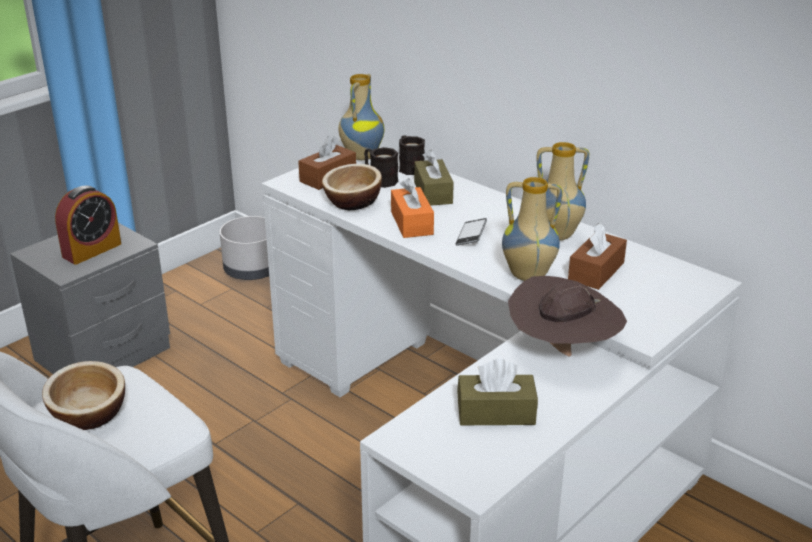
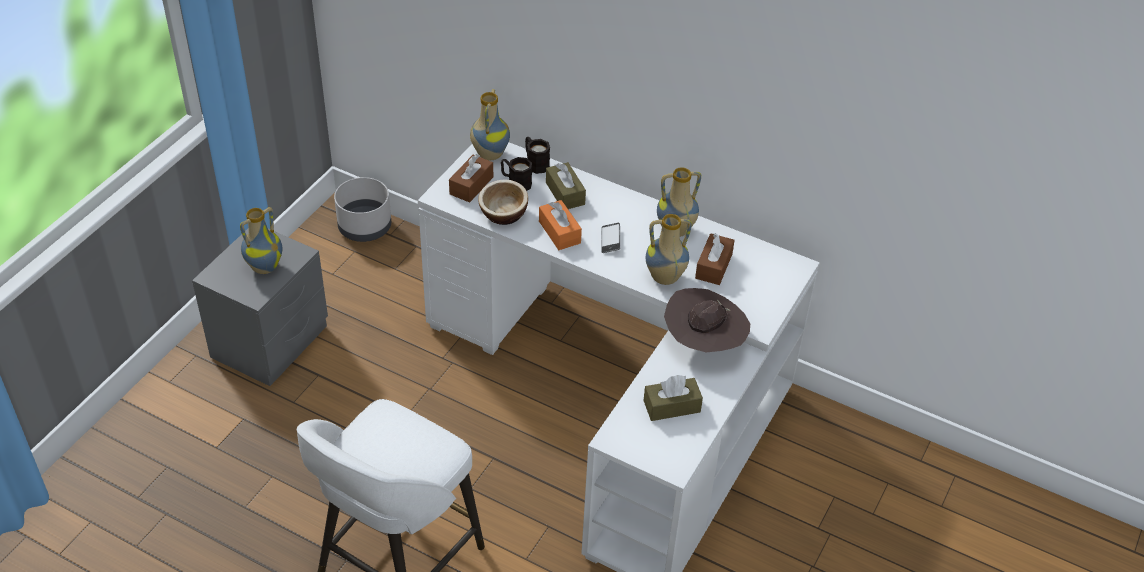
camera: 15 degrees left, 15 degrees up
(89, 414) = (382, 450): bowl -> none
(92, 250) = (264, 266): alarm clock -> vase

